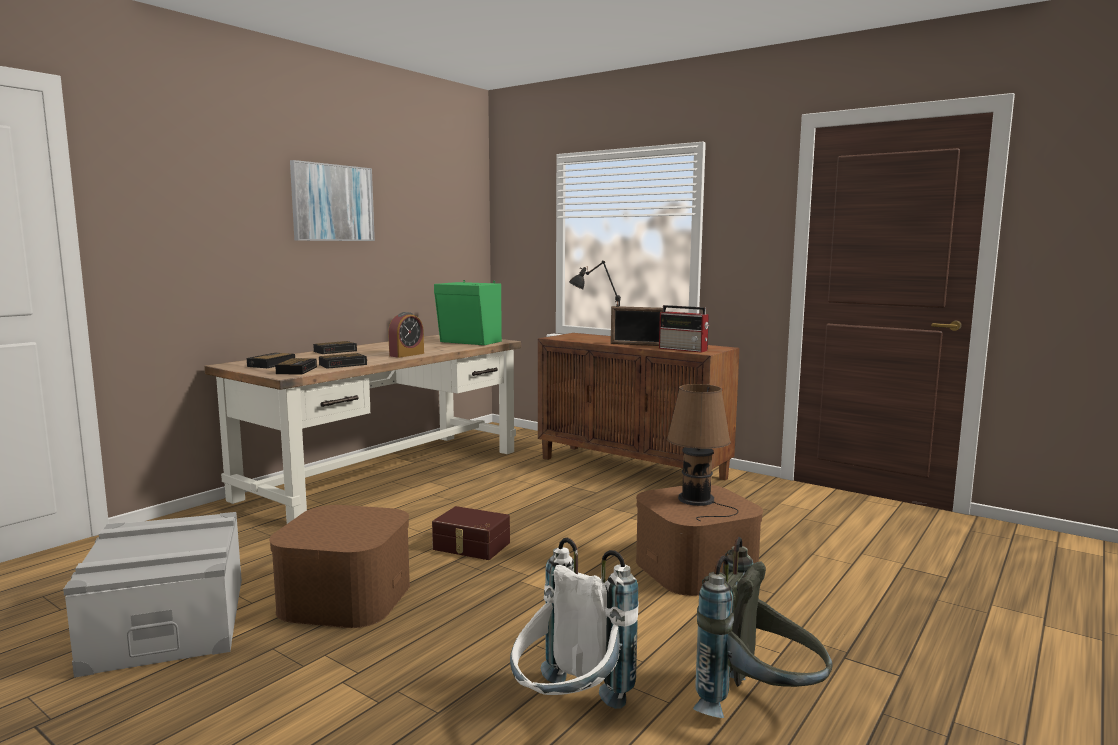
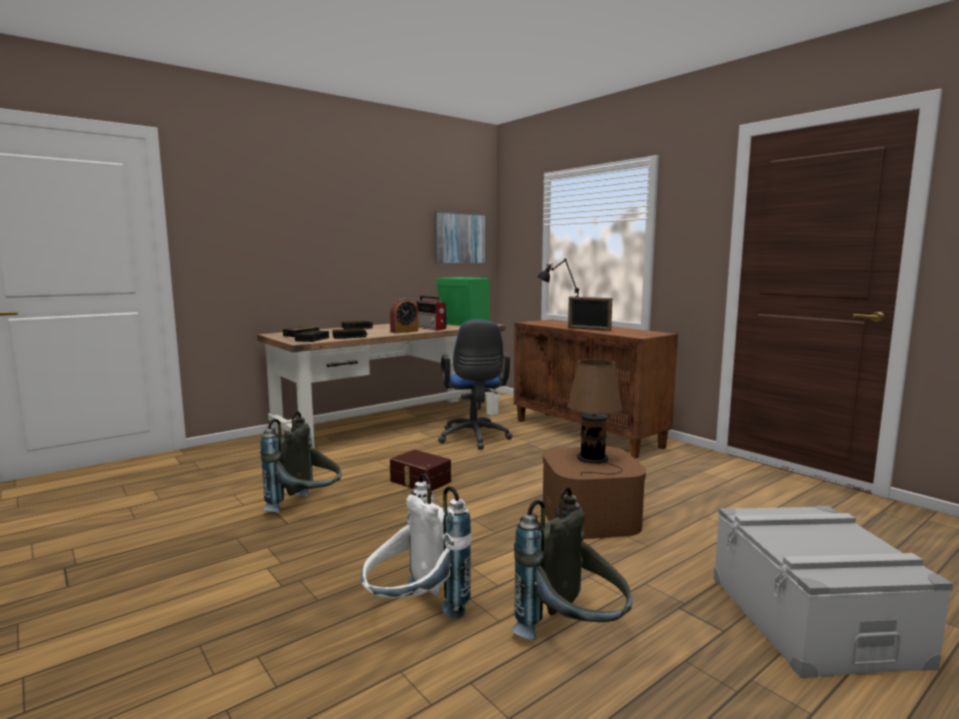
camera: 15 degrees right, 0 degrees up
(168, 623) = (183, 512): grey storage box -> grey storage box (812, 618)
(332, 203) = (360, 215): picture -> picture (459, 238)
(345, 597) = (307, 508): brown storage box -> grey backpack
(504, 485) = (474, 439): none -> blue office chair
(684, 349) = (625, 333): radio -> radio (431, 328)

